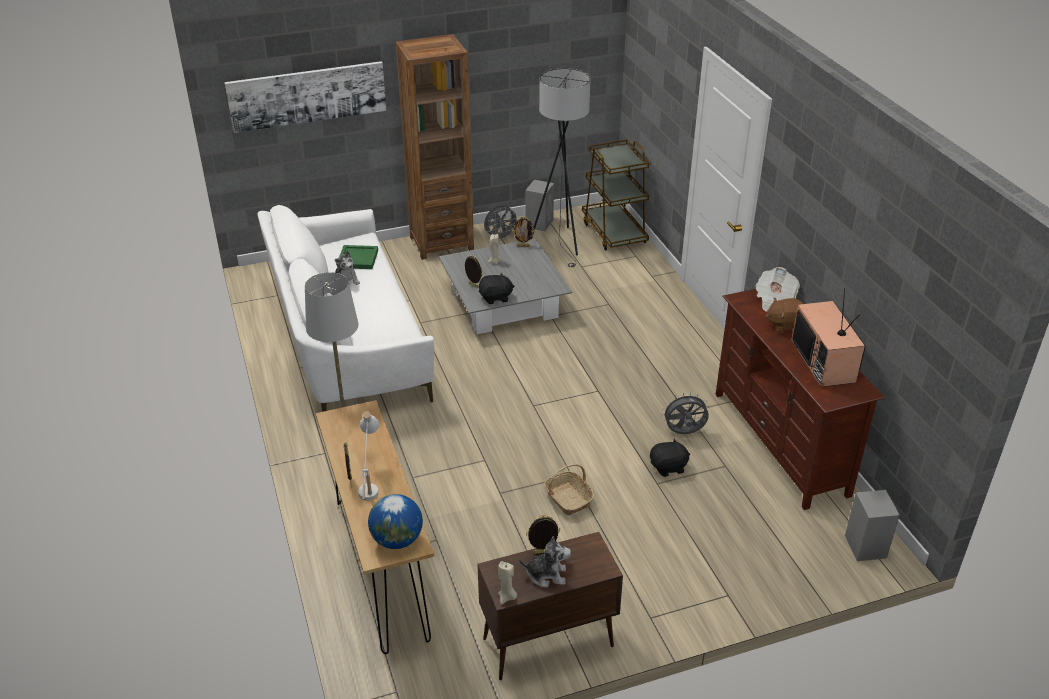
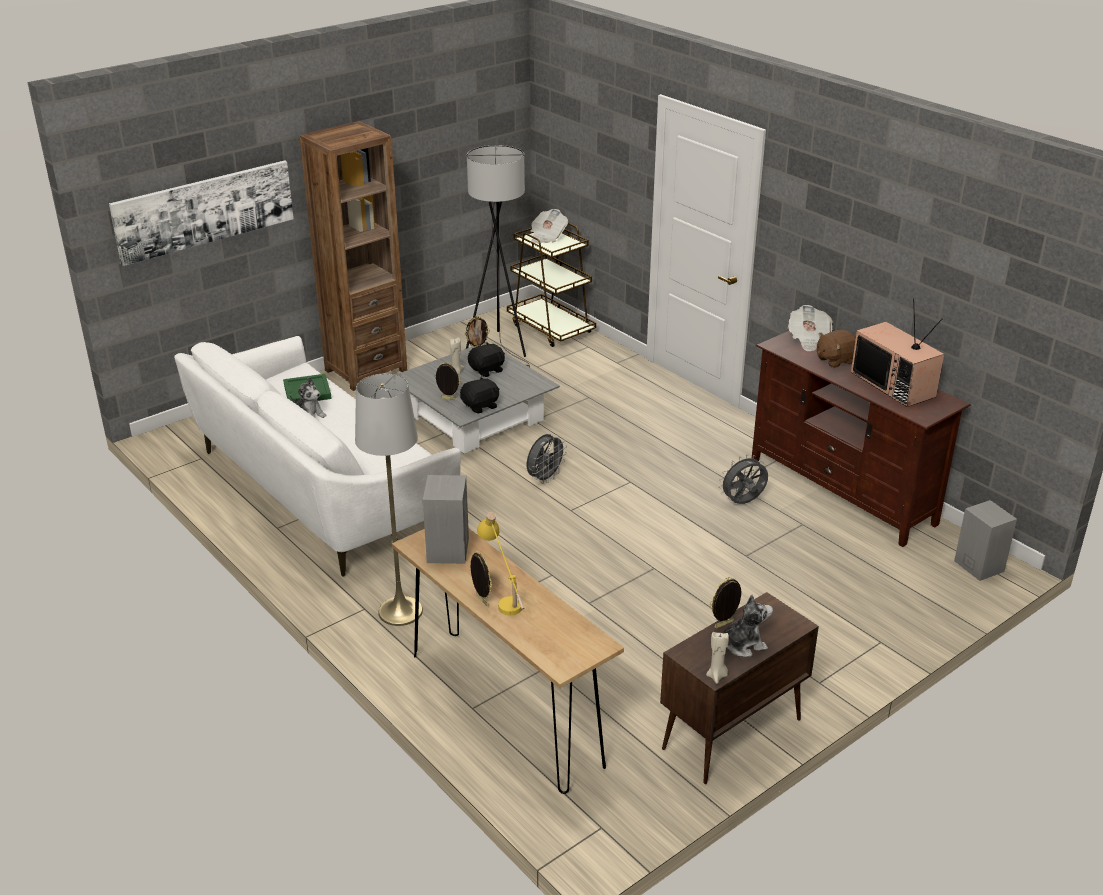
camera: 20 degrees left, 5 degrees down
(369, 482) = (504, 597): white table lamp -> yellow table lamp
(397, 540) = (575, 645): globe -> none
(500, 237) = (430, 354): grey fan -> grey fan (545, 478)
(539, 223) = (464, 332): grey speaker -> grey speaker (448, 549)
(568, 498) = (664, 591): basket -> none
(618, 153) = (547, 237): none -> newspaper
(668, 467) = (748, 538): black plush toy -> black plush toy (487, 370)

